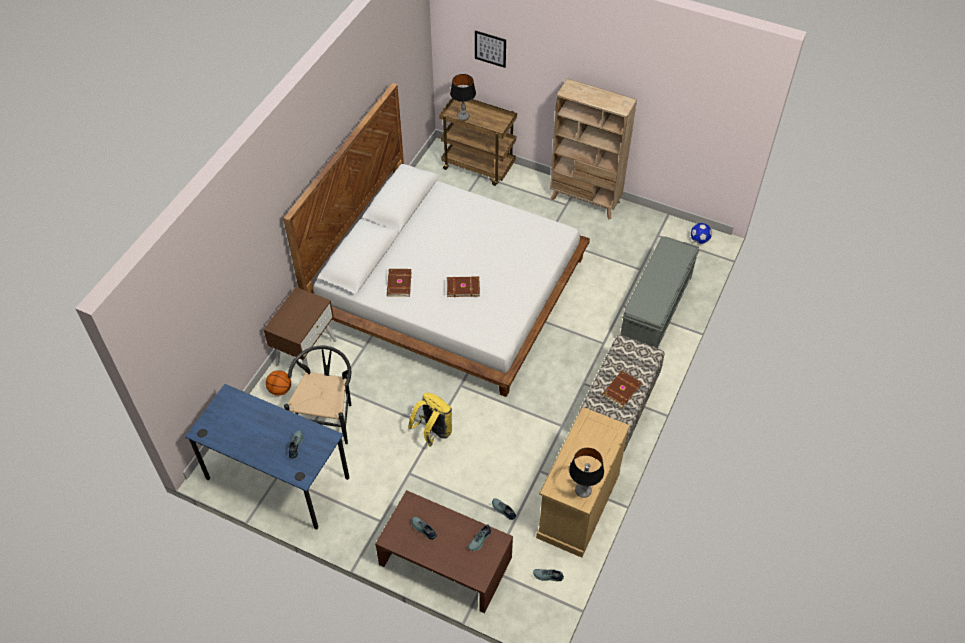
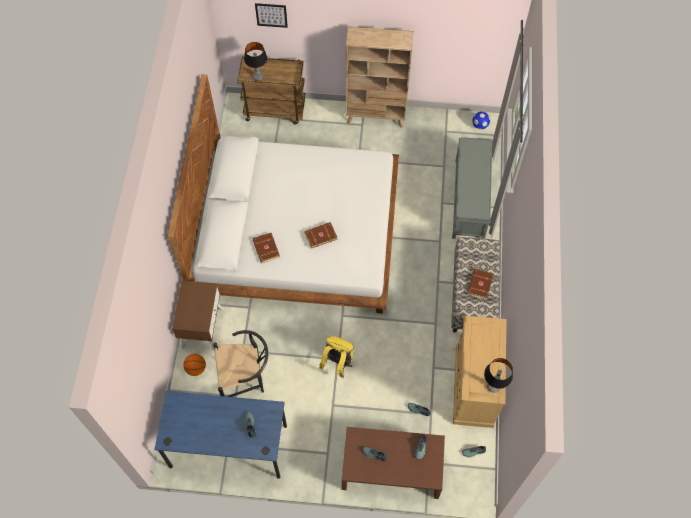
camera: 20 degrees left, 10 degrees up
(327, 416) = (246, 378): black chair -> black chair turned 90 degrees clockwise

